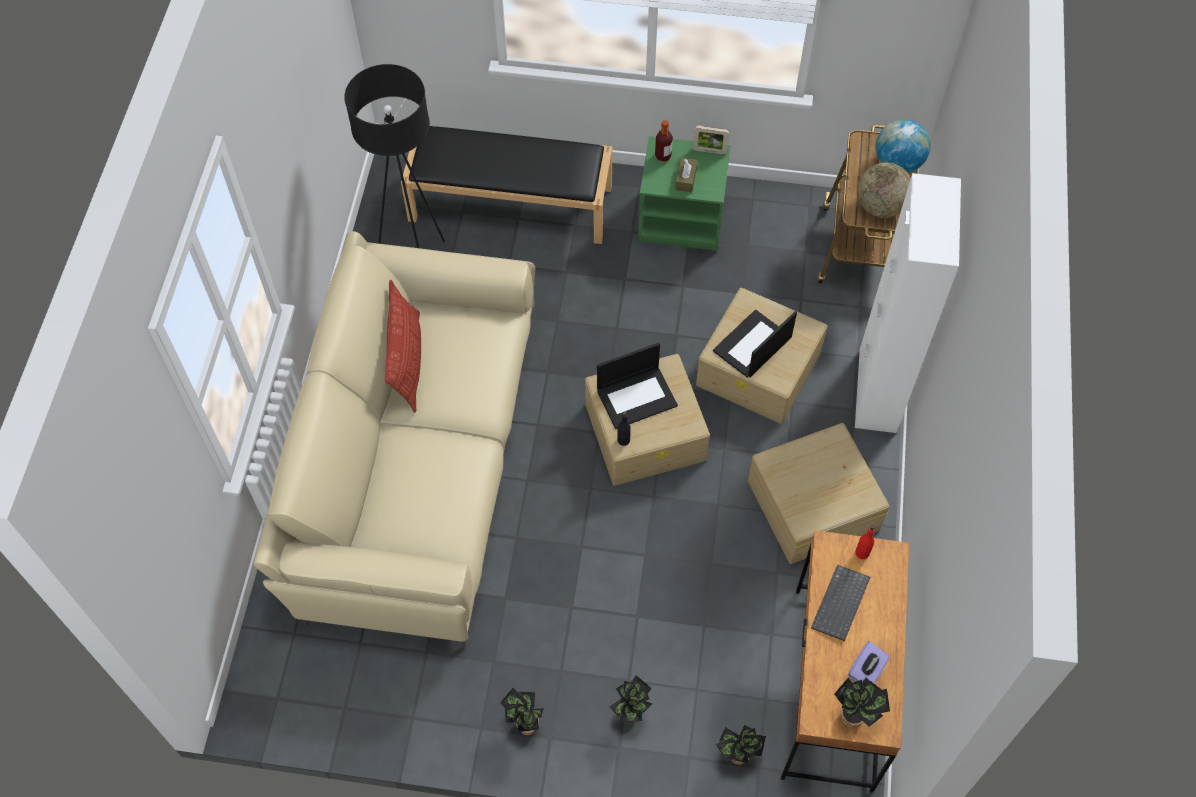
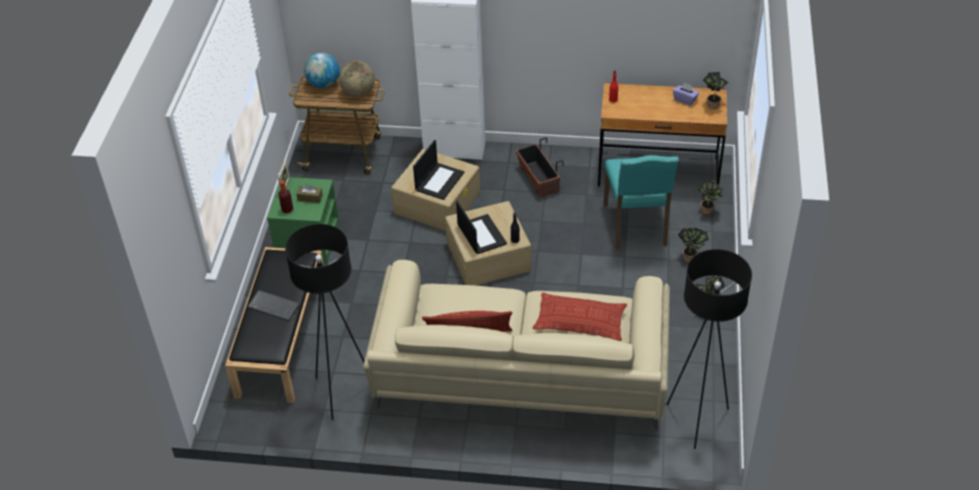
camera: 90 degrees left, 15 degrees down
(313, 680) = (697, 420): none -> black floor lamp
(419, 496) = (580, 321): none -> pillow
(704, 641) = (637, 226): none -> turquoise chair
(752, 345) = (439, 181): laptop -> laptop turned 105 degrees counterclockwise
(812, 504) = (538, 179): beige storage box -> planter
(841, 605) = (647, 108): keyboard -> keyboard (274, 306)

